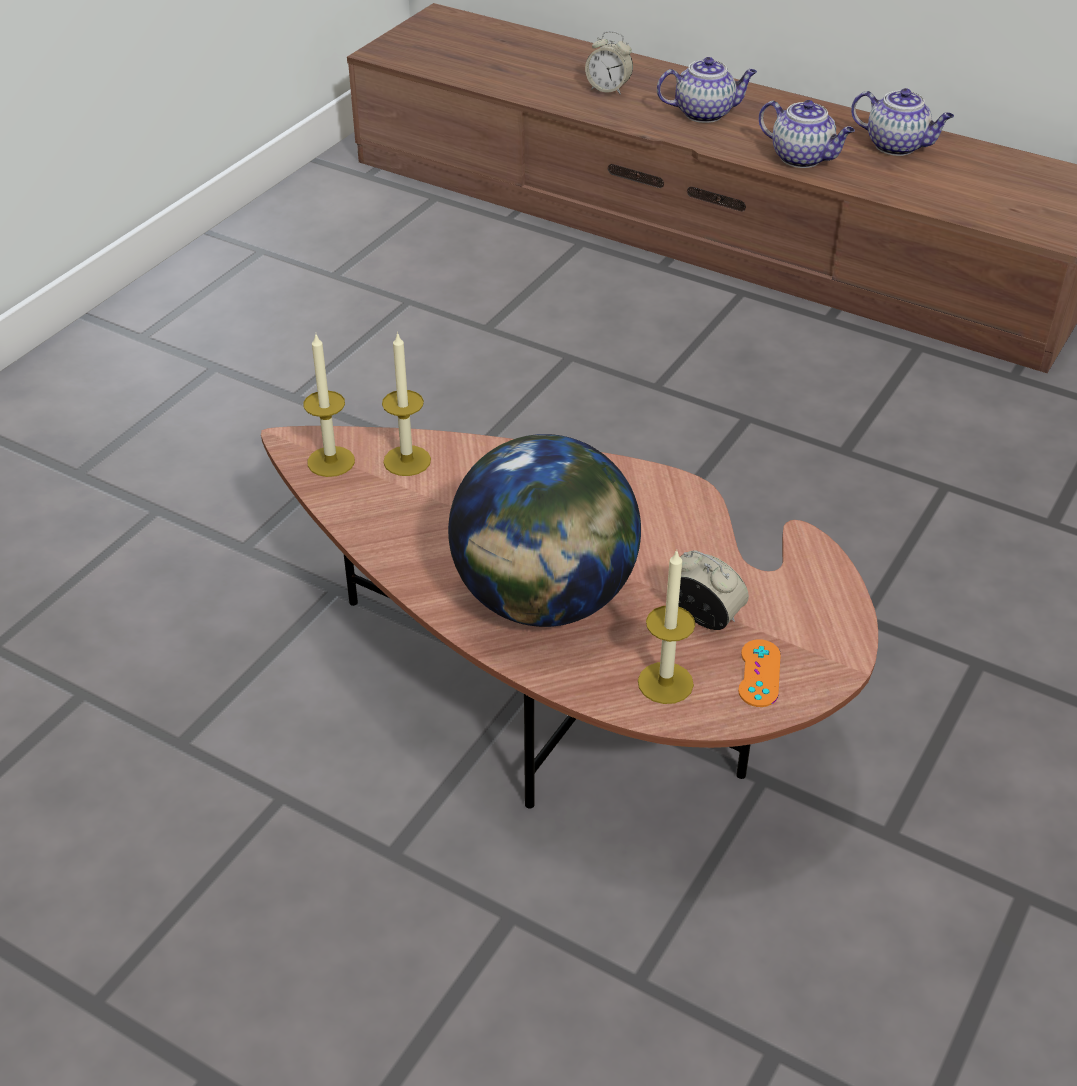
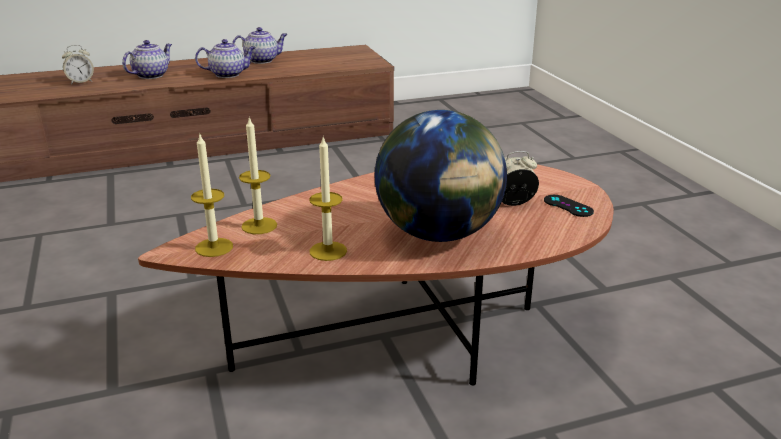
camera: 50 degrees left, 15 degrees down
(665, 683) = (546, 229): candle -> candle (328, 251)
(759, 673) = (568, 206): orange game controller -> black game controller

